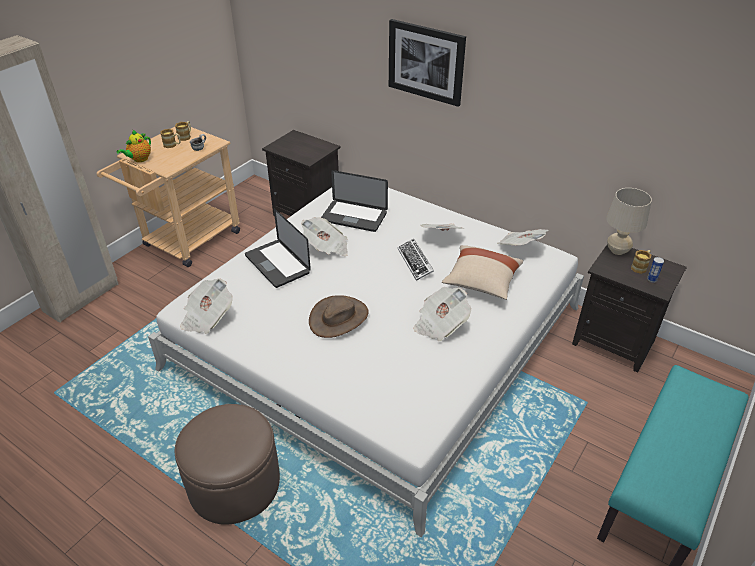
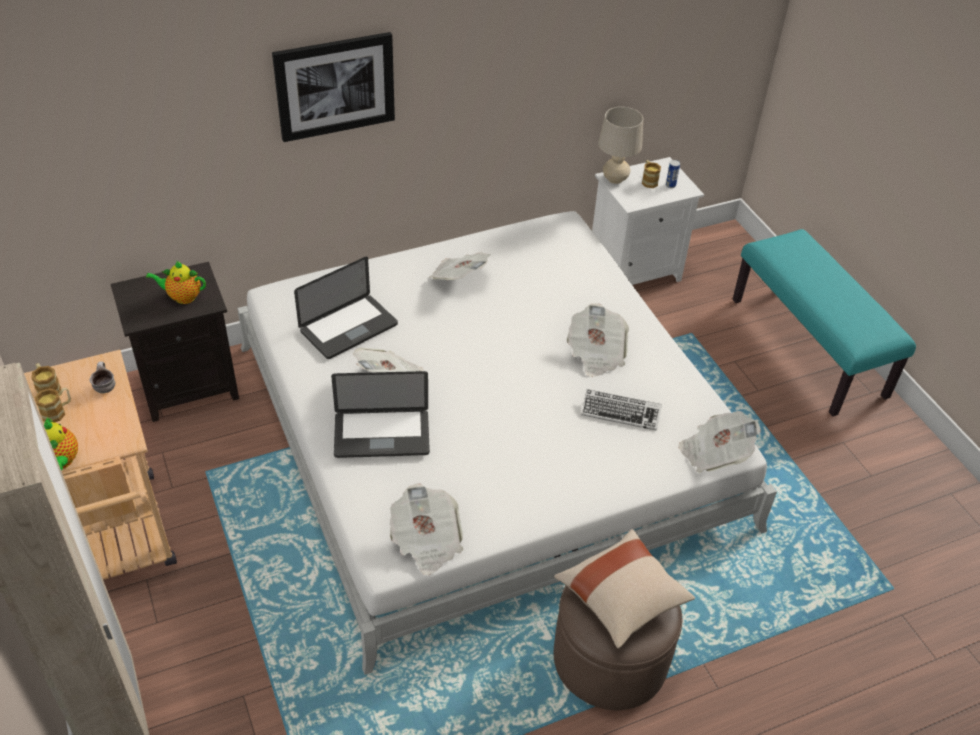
camera: 60 degrees left, 5 degrees up
(304, 150) = (182, 297): none -> teapot
(338, 318) = (526, 424): brown hat -> none
(415, 262) = (483, 321): keyboard -> keyboard (620, 413)
(481, 282) = (559, 291): beige pillow -> beige pillow (622, 598)
(520, 247) = (530, 235): newspaper -> newspaper (714, 454)
(615, 342) = (634, 270): black nightstand -> white nightstand

